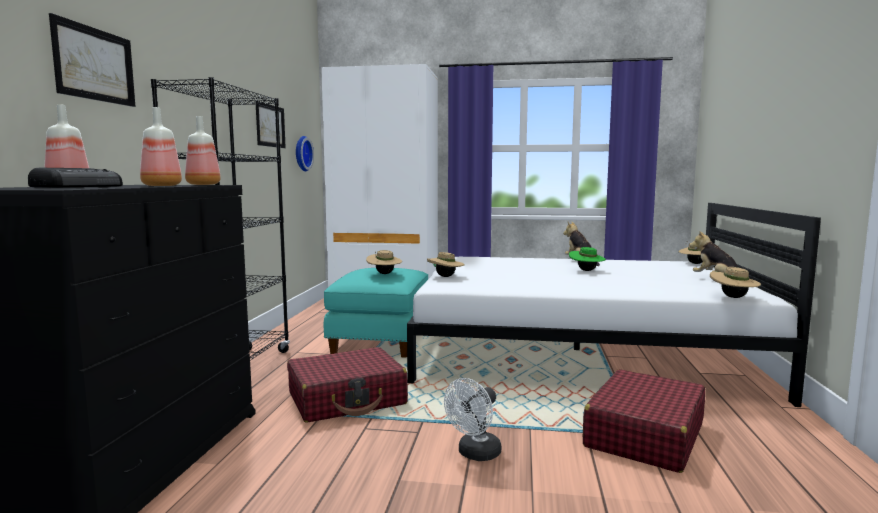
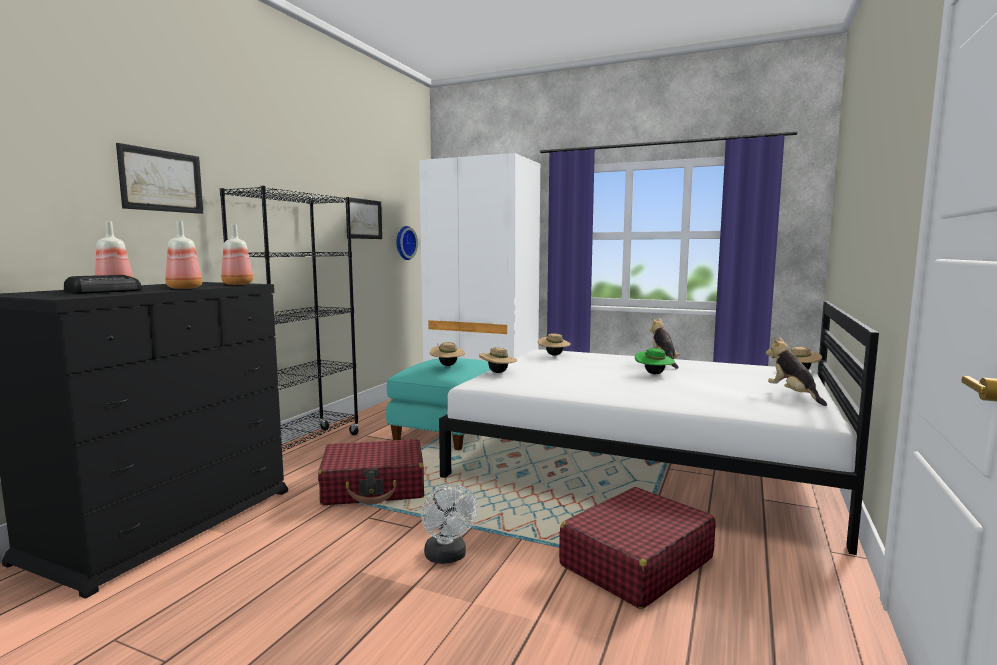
camera: 15 degrees right, 0 degrees up
(475, 454) = (447, 557): white fan -> white fan turned 75 degrees counterclockwise
(733, 297) = (780, 418): beige hat -> beige hat (554, 355)

